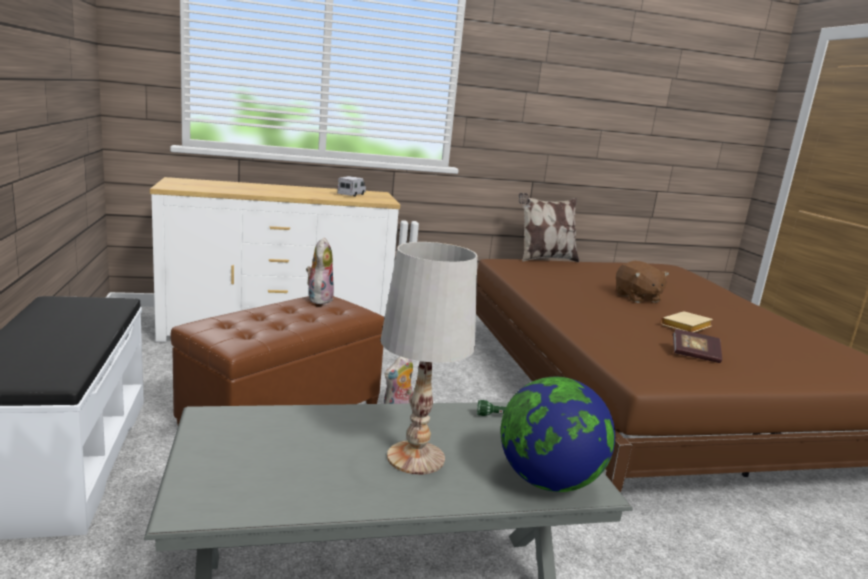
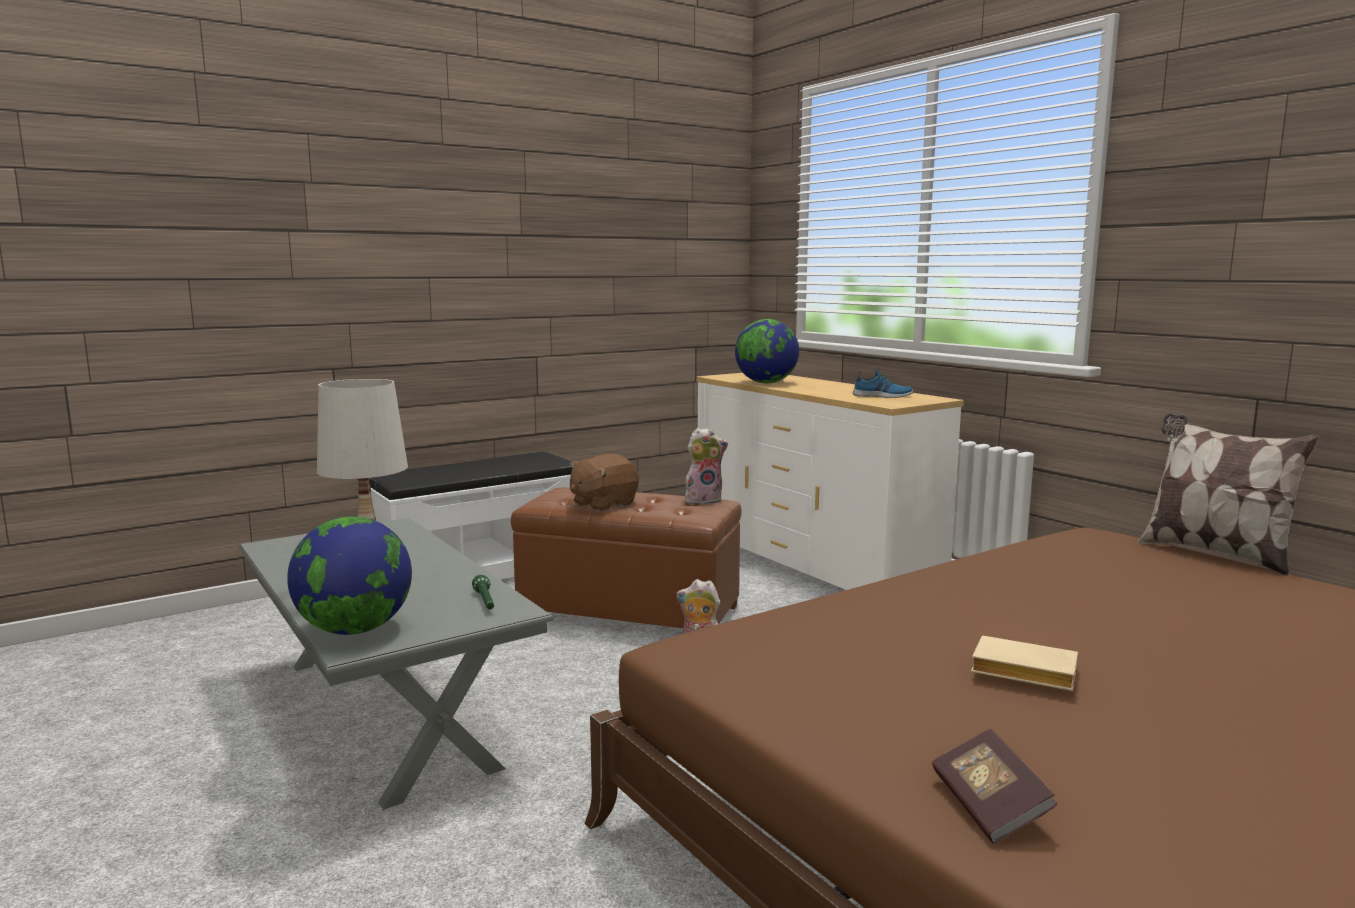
camera: 70 degrees right, 5 degrees down
(237, 190) = (766, 383): none -> globe
(351, 194) = (882, 396): toy truck -> shoe
(637, 298) = (1132, 628): brown plush toy -> brown plush toy (603, 504)
(694, 355) = (864, 685): book -> book (989, 806)

